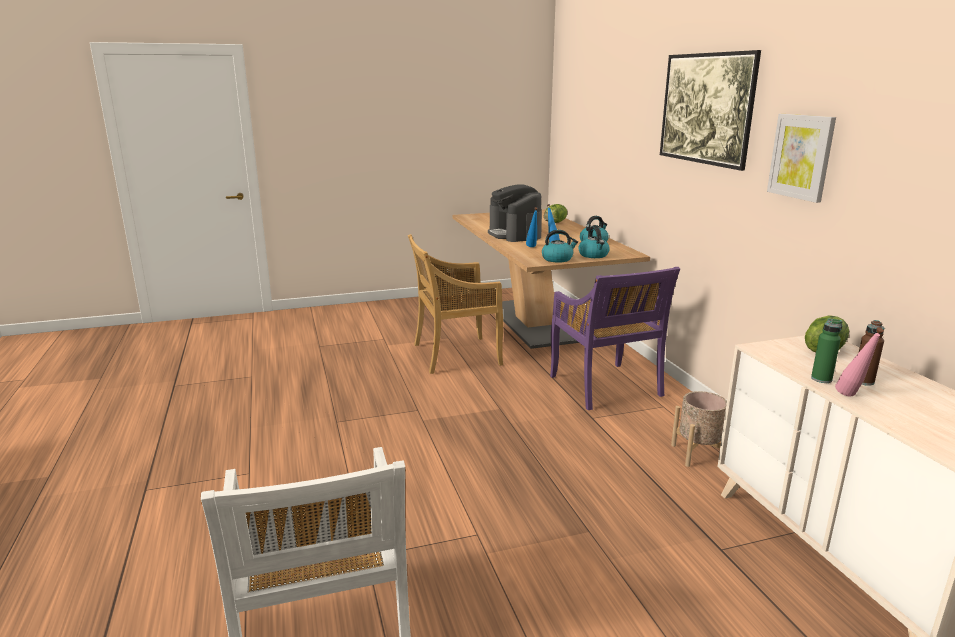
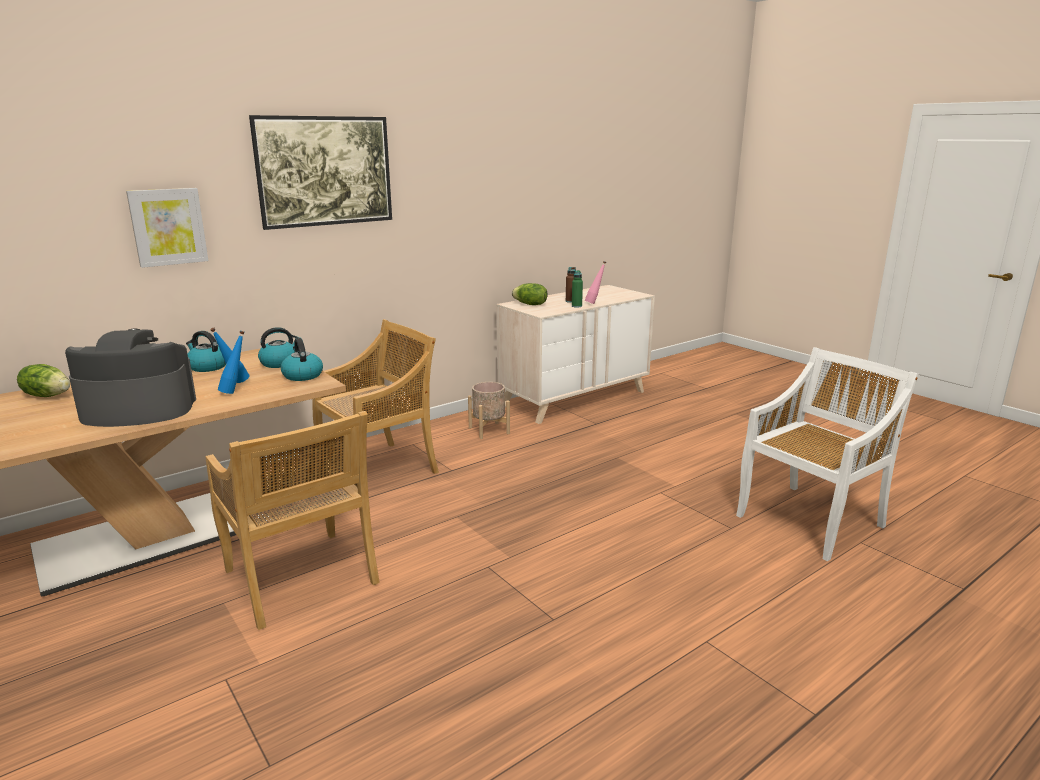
camera: 110 degrees left, 0 degrees up
(514, 234) = (138, 410): coffee machine -> coffee machine turned 150 degrees counterclockwise
(606, 387) = (380, 469): purple chair -> beige chair
(801, 156) = (442, 197): picture -> picture (168, 227)

